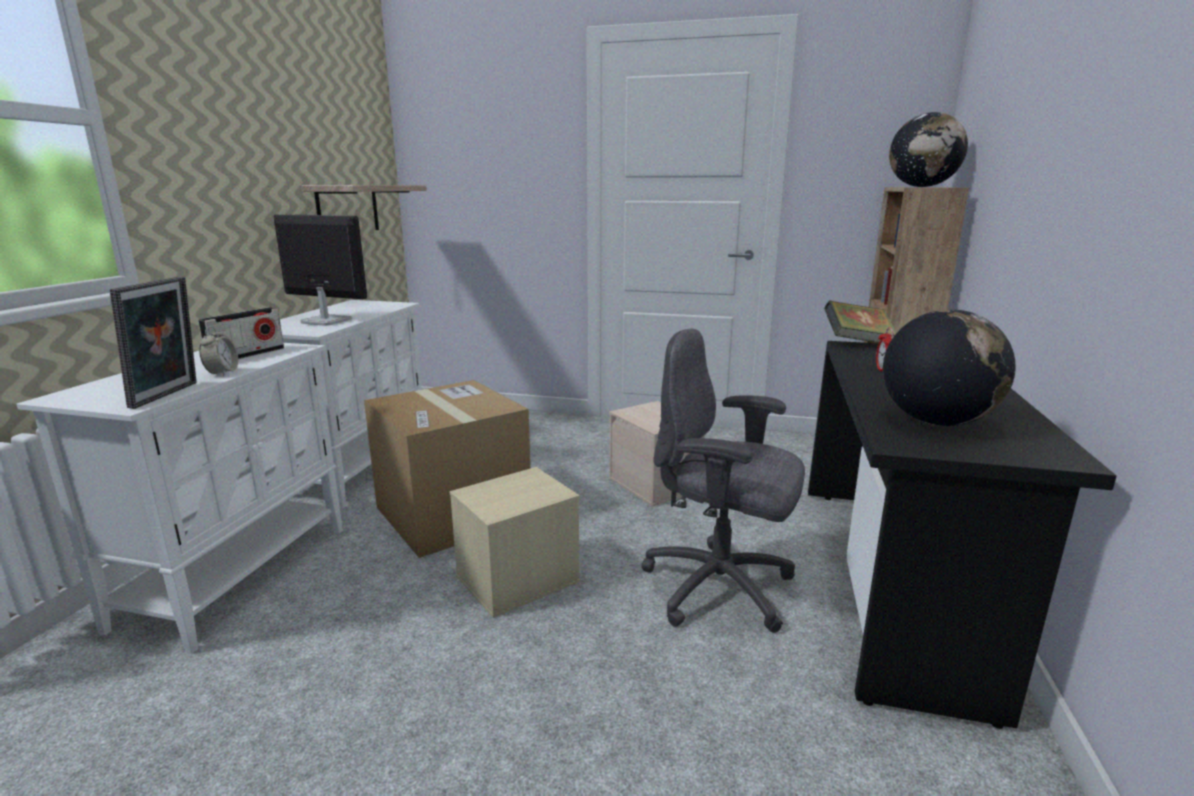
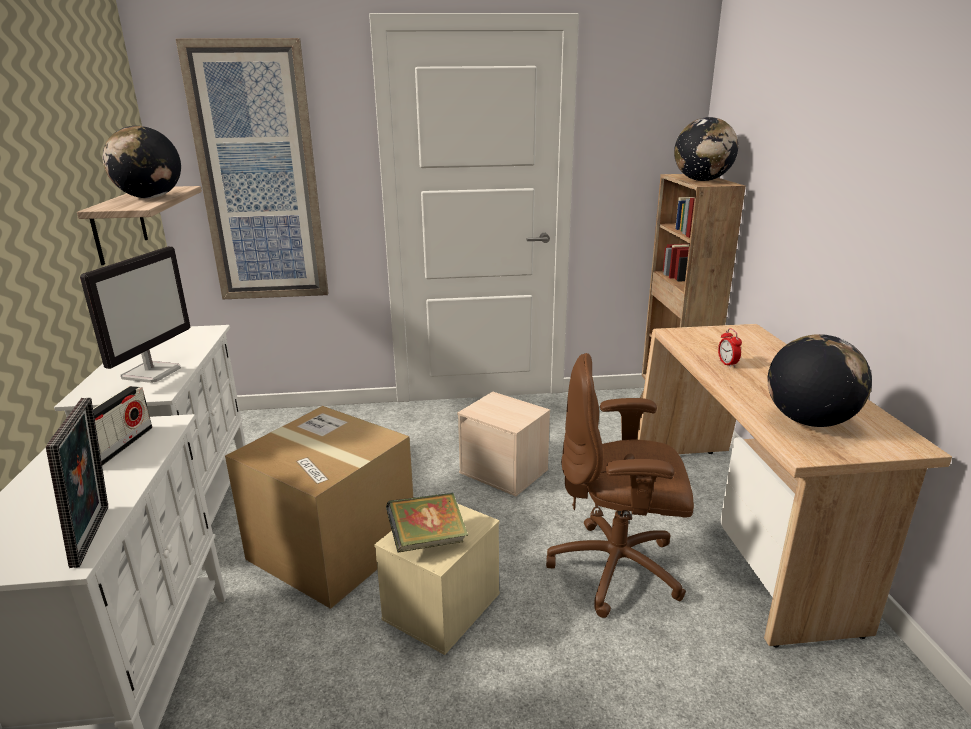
camera: 20 degrees left, 5 degrees up
(222, 373) = (122, 483): alarm clock -> none
(325, 321) = (152, 372): monitor -> monitor turned 105 degrees clockwise
(370, 184) = (150, 197): none -> globe
(481, 182) = (259, 176): none -> picture
(720, 588) = (618, 569): grey office chair -> brown office chair
(857, 342) = (679, 328): book -> book (428, 541)
(891, 583) = (737, 530): black desk -> beige desk

